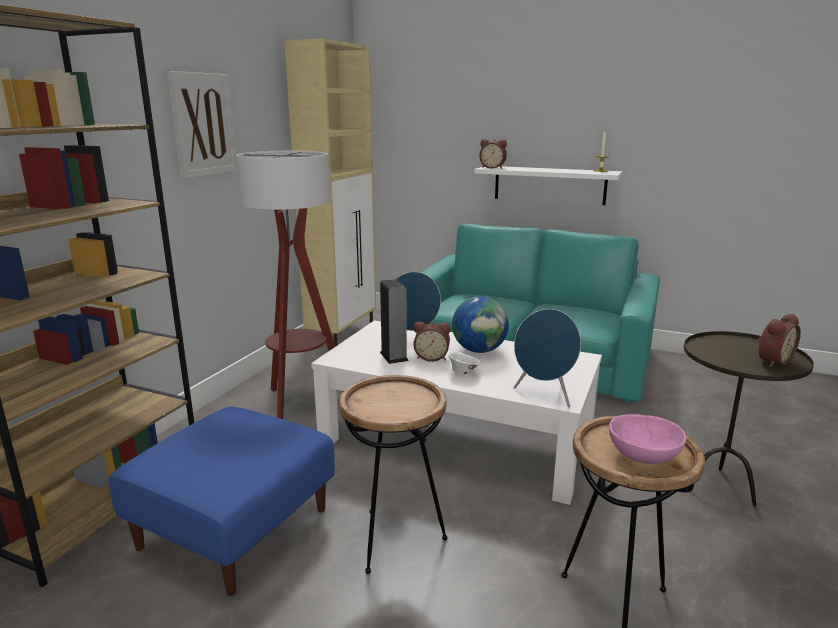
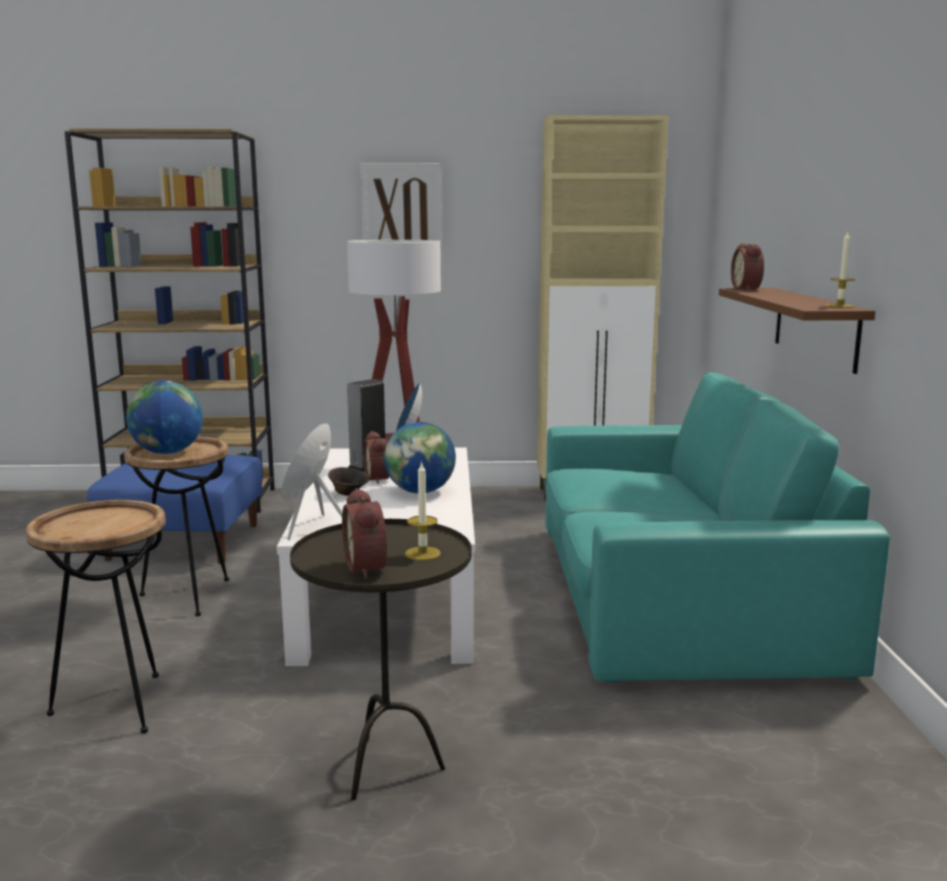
camera: 65 degrees right, 5 degrees down
(393, 405) = (167, 452): none -> globe
(463, 372) = (348, 493): white bowl -> brown bowl
(549, 185) = (815, 327): white shelf -> brown shelf
(642, 457) = (81, 526): pink bowl -> none
(744, 346) = (422, 553): none -> candle
(772, 361) = (369, 567): alarm clock -> alarm clock turned 45 degrees clockwise

